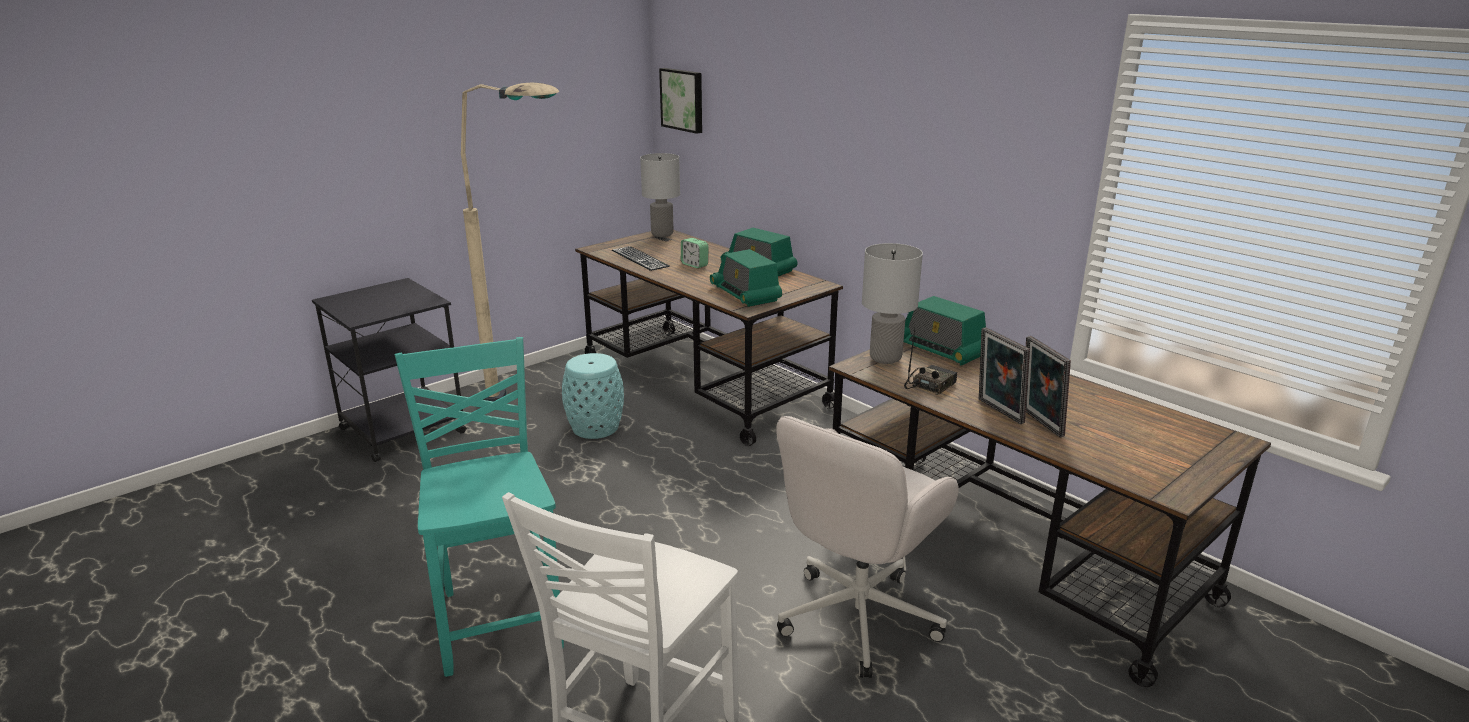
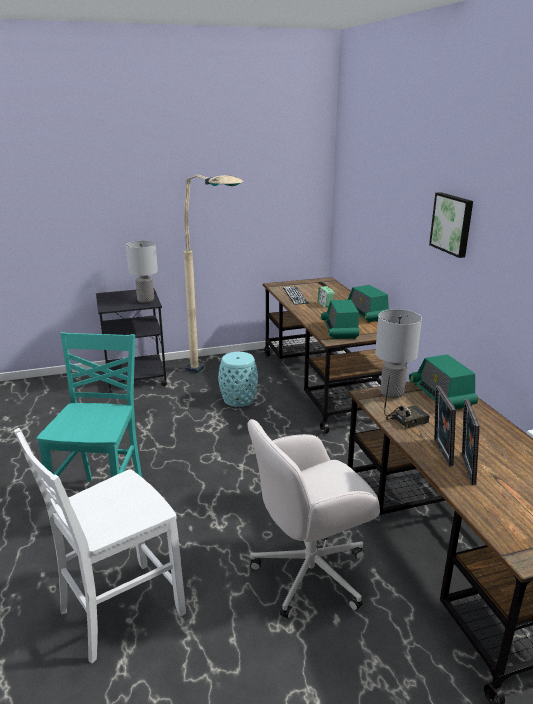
camera: 25 degrees right, 0 degrees up
(662, 235) = (323, 282): grey table lamp -> grey table lamp (146, 301)
(683, 100) = (346, 192): picture -> picture (452, 224)

